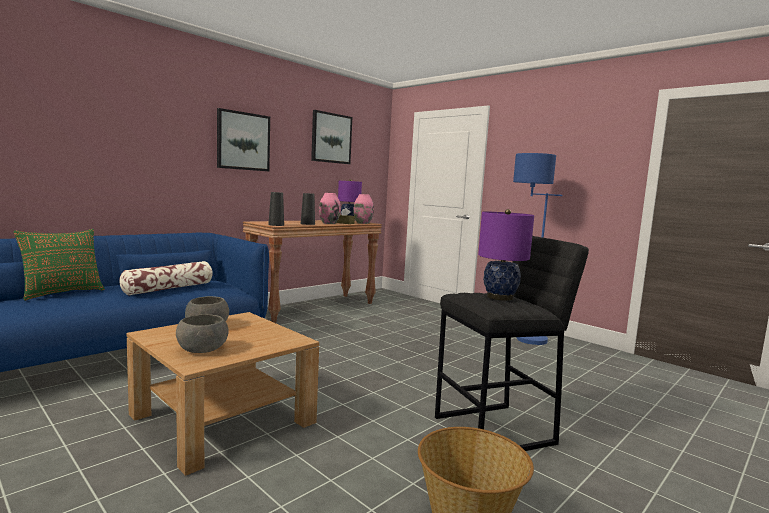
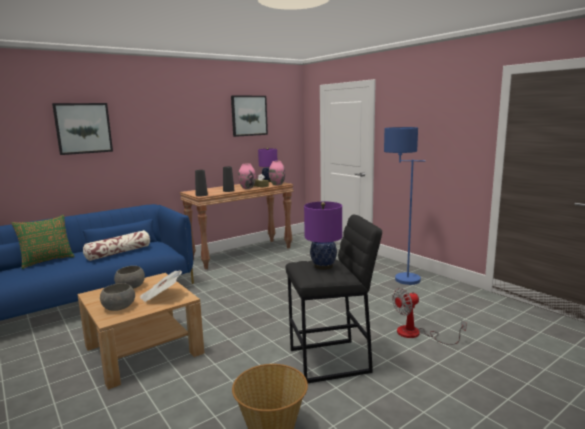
camera: 10 degrees right, 5 degrees up
(243, 141) = (174, 130): picture -> picture (83, 128)
(260, 338) = (161, 296): none -> newspaper
(582, 398) = (417, 334): none -> fan

